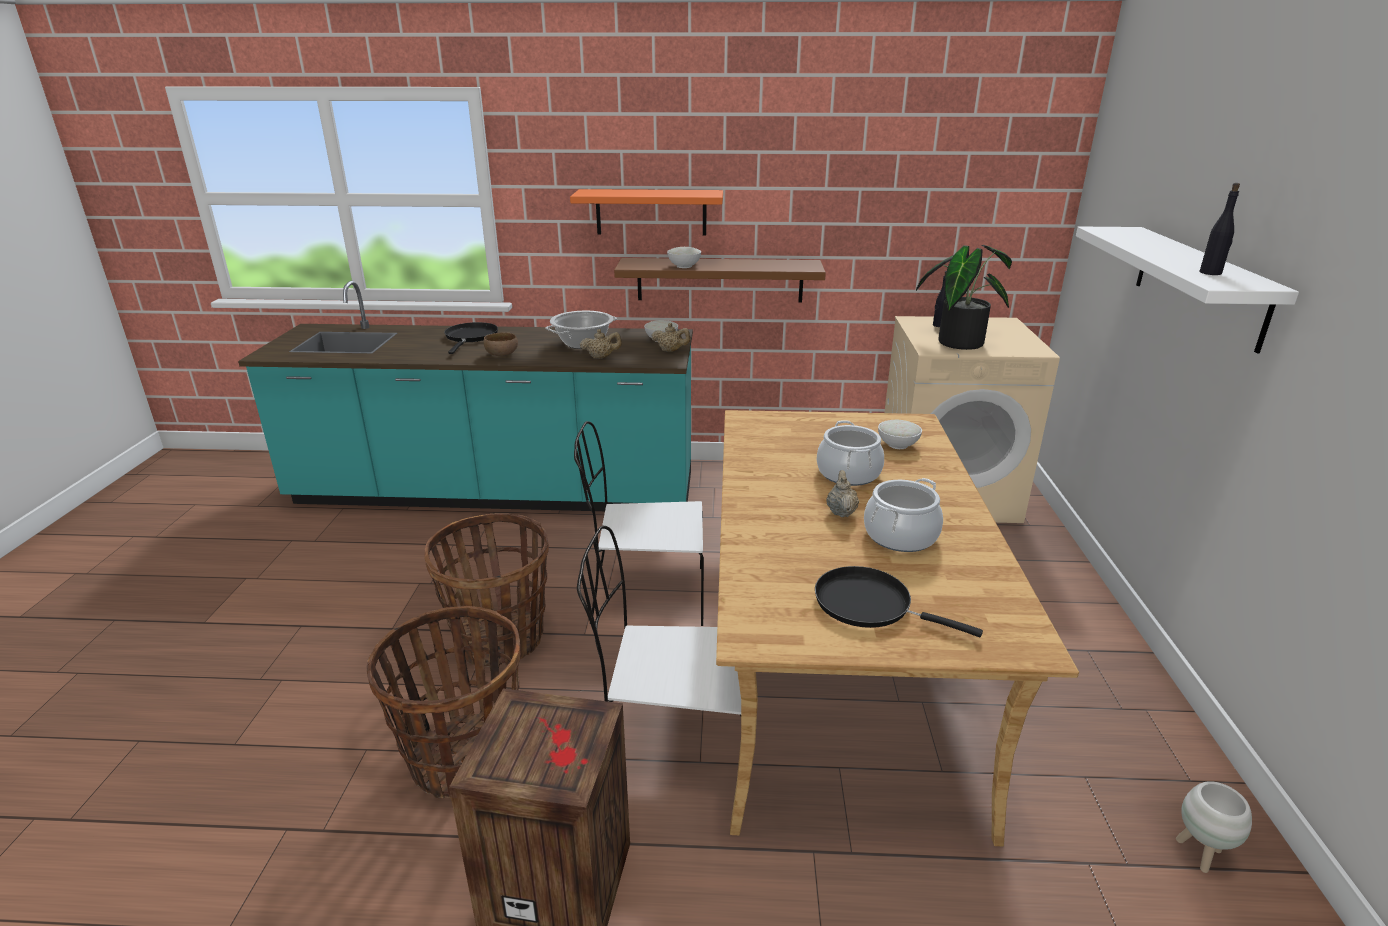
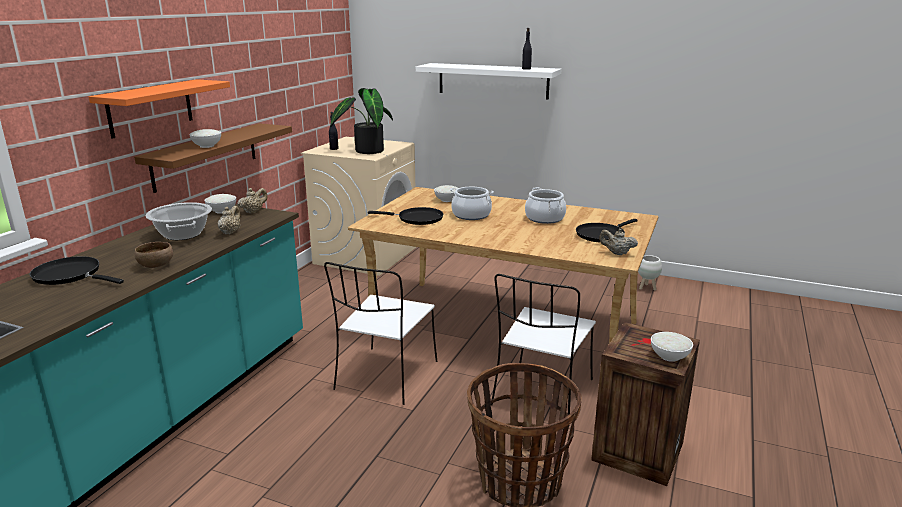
camera: 70 degrees left, 5 degrees down
(500, 639) = (391, 452): basket -> none
(509, 766) = (670, 356): none -> white bowl
(792, 441) = (417, 219): none -> black frying pan
(841, 512) = (513, 224): beige teapot -> beige teapot (617, 253)

